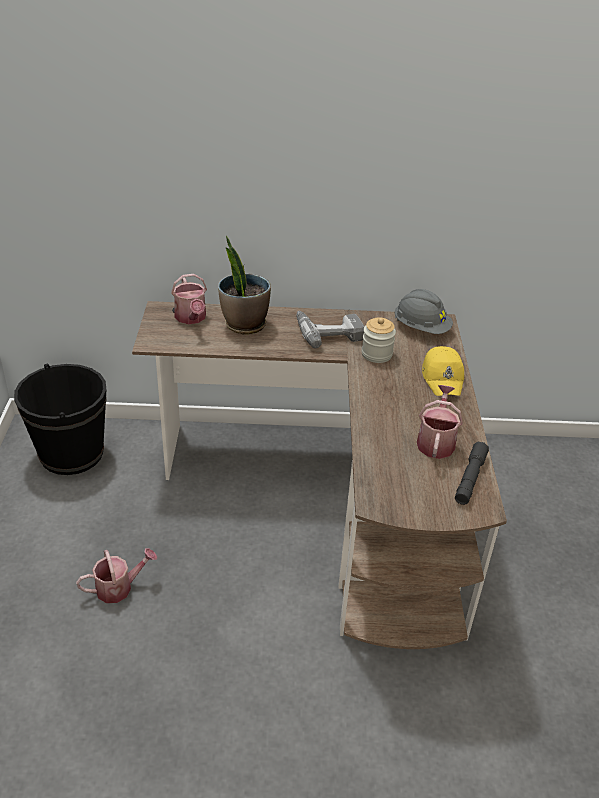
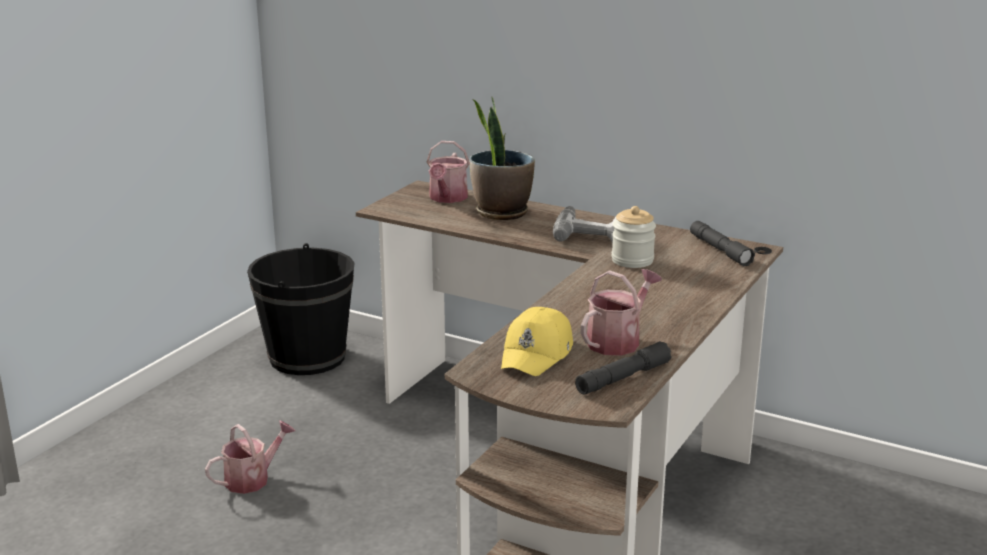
camera: 30 degrees right, 15 degrees down
(119, 587) = (252, 479): watering can -> watering can turned 45 degrees counterclockwise
(421, 328) = (720, 250): grey hard hat -> grey flashlight
(443, 378) = (695, 293): yellow cap -> yellow cap (537, 354)

